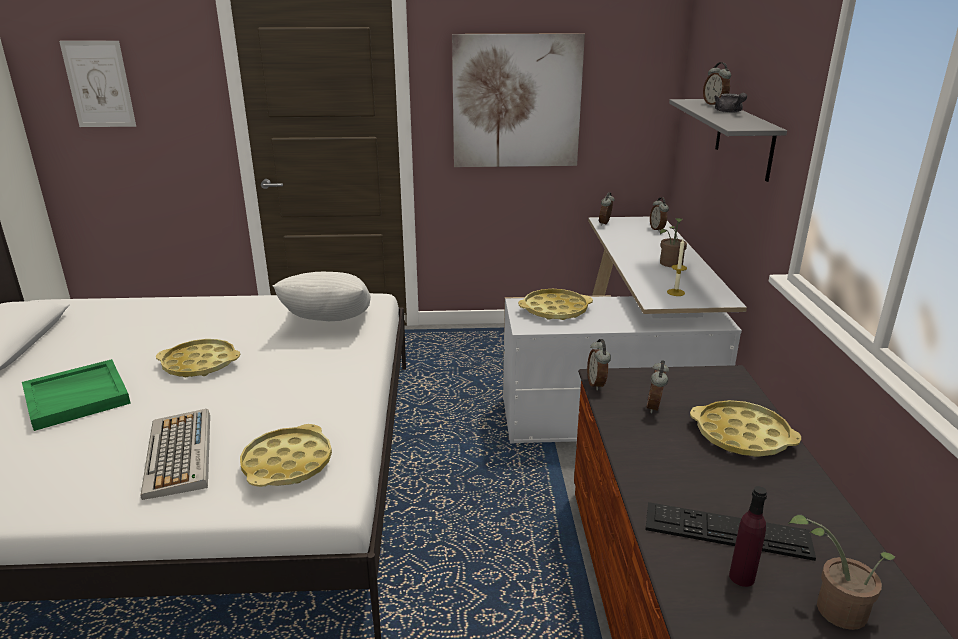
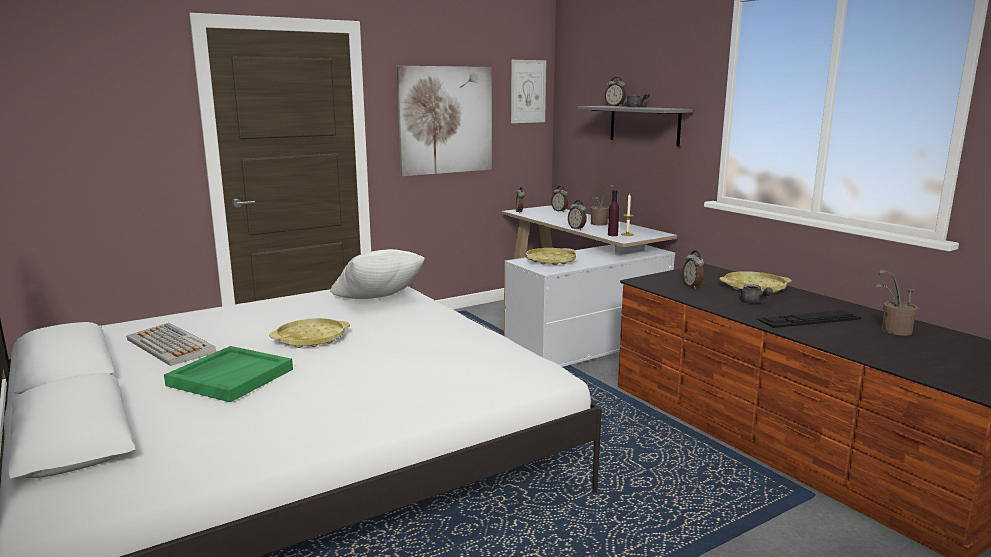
camera: 30 degrees left, 10 degrees down
(99, 84) = (59, 111): picture -> picture (528, 91)
(179, 455) = (400, 382): keyboard -> keyboard (171, 346)
(287, 463) = (495, 366): yellow tray -> none
(597, 384) = (643, 283): alarm clock -> alarm clock (577, 228)
(696, 465) = (753, 302): none -> grey teapot
(742, 577) = (842, 331): purple bottle -> purple bottle (612, 235)

